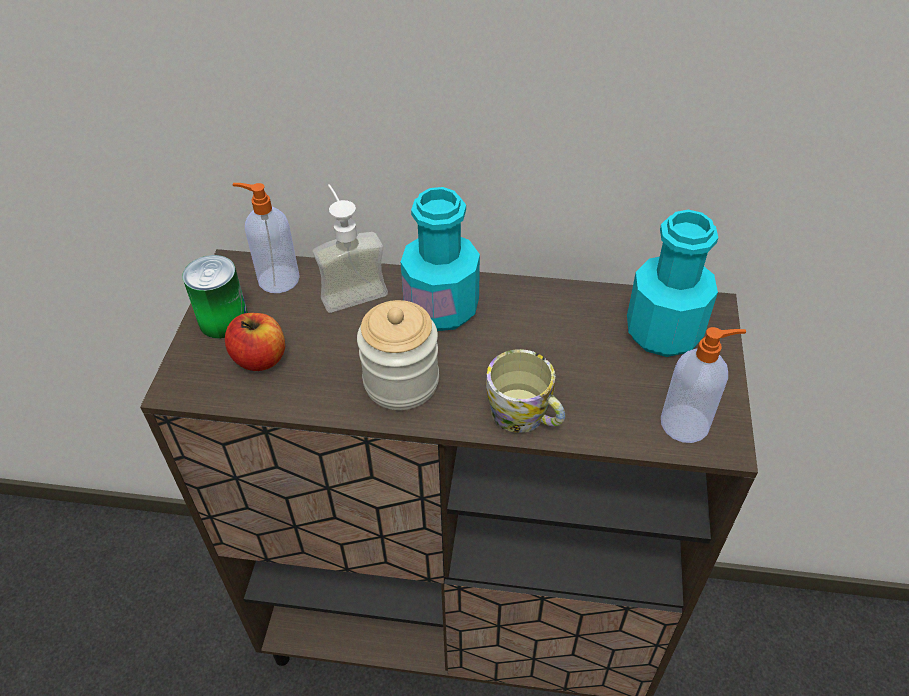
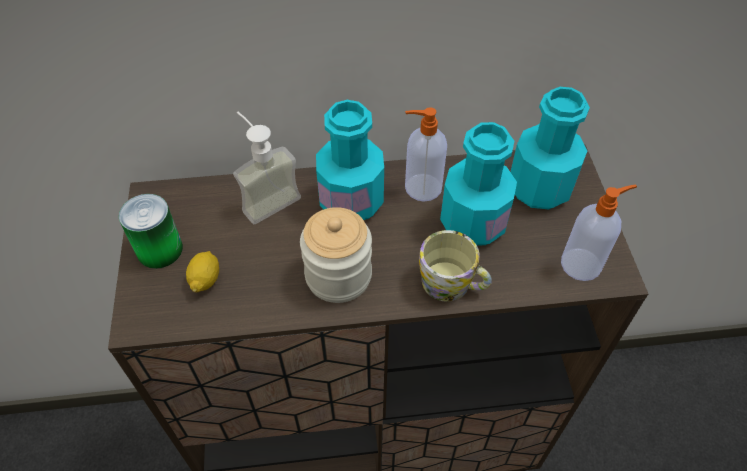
camera: 15 degrees left, 5 degrees up
(260, 358) = (205, 279): apple -> lemon
(277, 279) = (196, 201): soap dispenser -> soap dispenser (421, 187)
(571, 355) = (473, 223): none -> turquoise bottle

